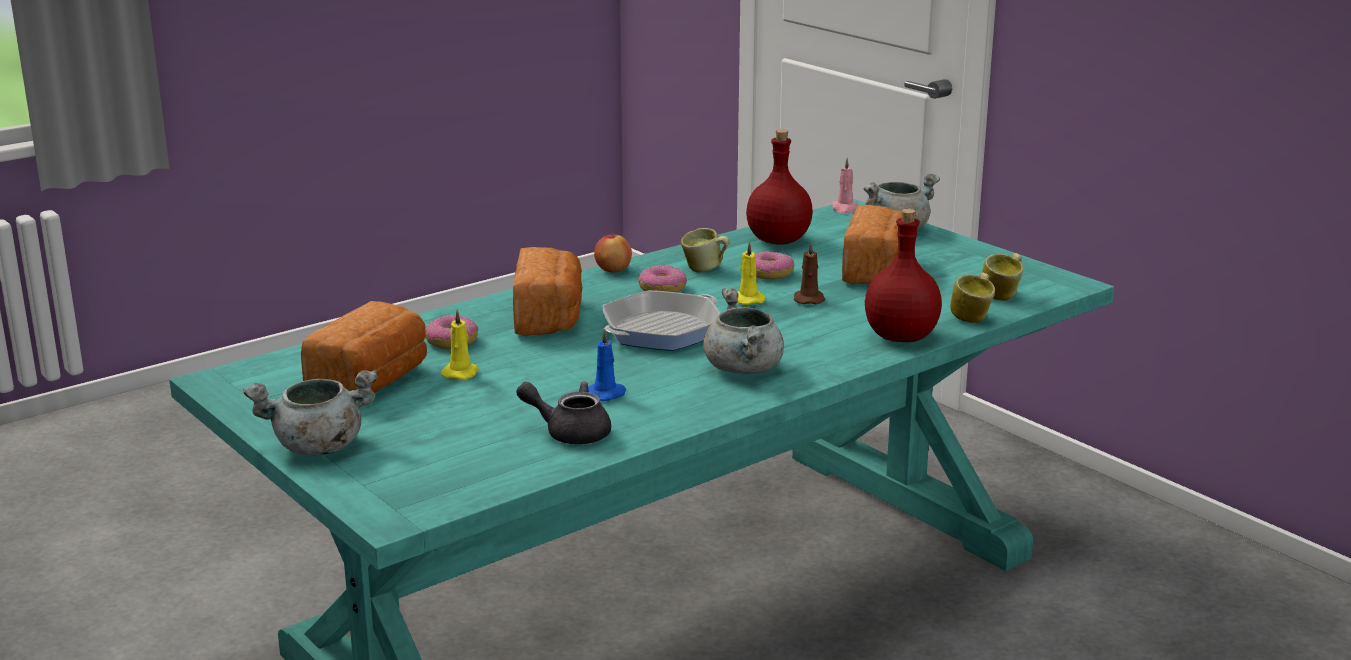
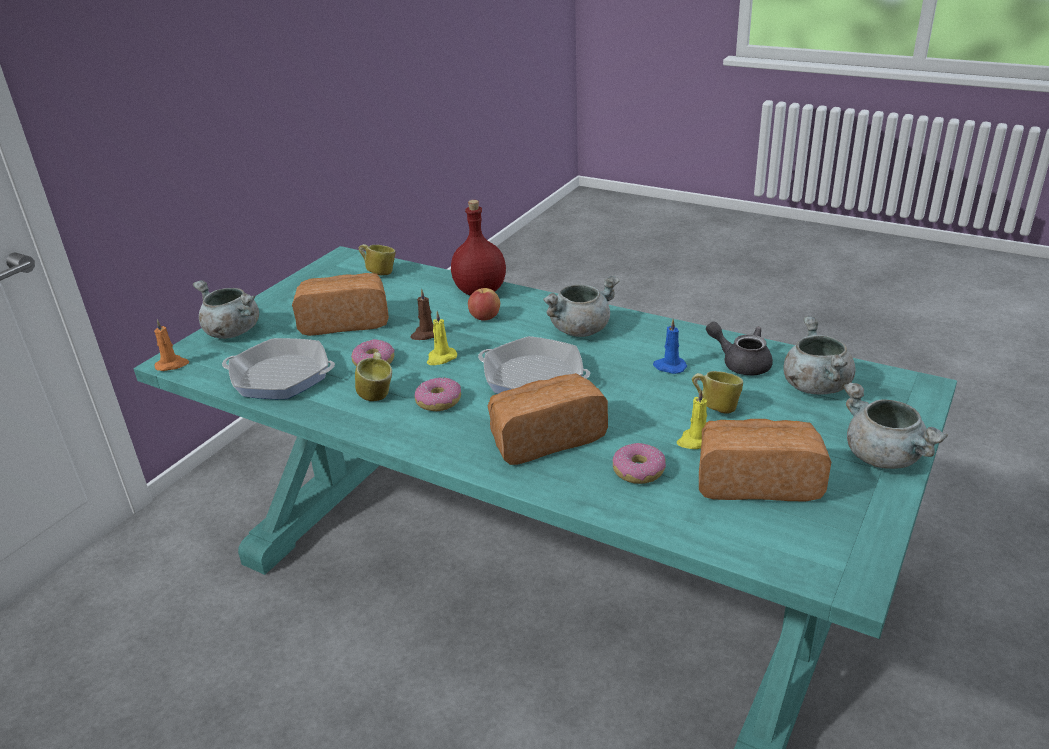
camera: 110 degrees left, 10 degrees up
(475, 457) = (814, 385): none -> grey cooking pot
(569, 432) = (741, 363): grey teapot -> grey teapot turned 135 degrees clockwise
(613, 270) = (401, 441): apple -> apple (485, 318)
(779, 241) = (281, 376): red bottle -> frying pan
(844, 209) = (172, 365): pink candle -> orange candle
(973, 317) = (428, 275): mug -> mug (715, 408)

